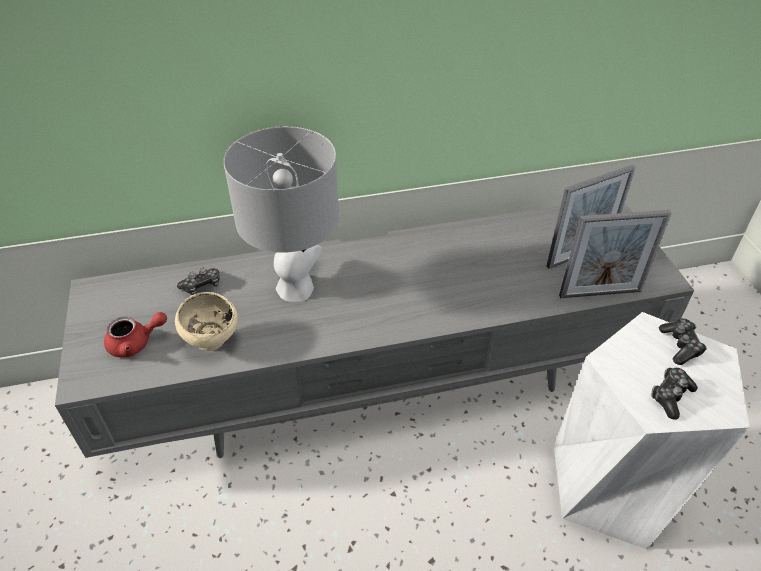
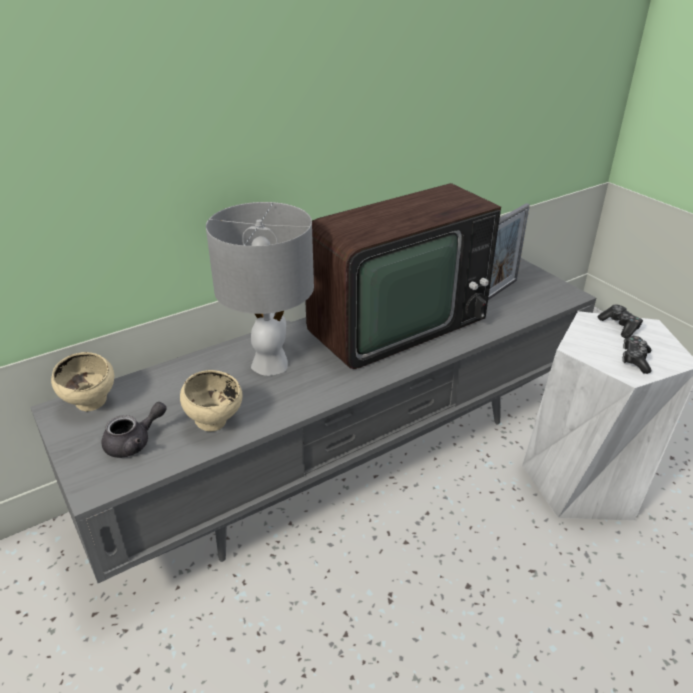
camera: 20 degrees left, 10 degrees down
(120, 292) = (92, 405): none -> beige bowl
(136, 343) = (134, 443): red teapot -> grey teapot
(202, 286) = (176, 382): game controller -> none
(439, 267) = (389, 322): none -> television
(600, 293) = (529, 314): picture frame -> none

